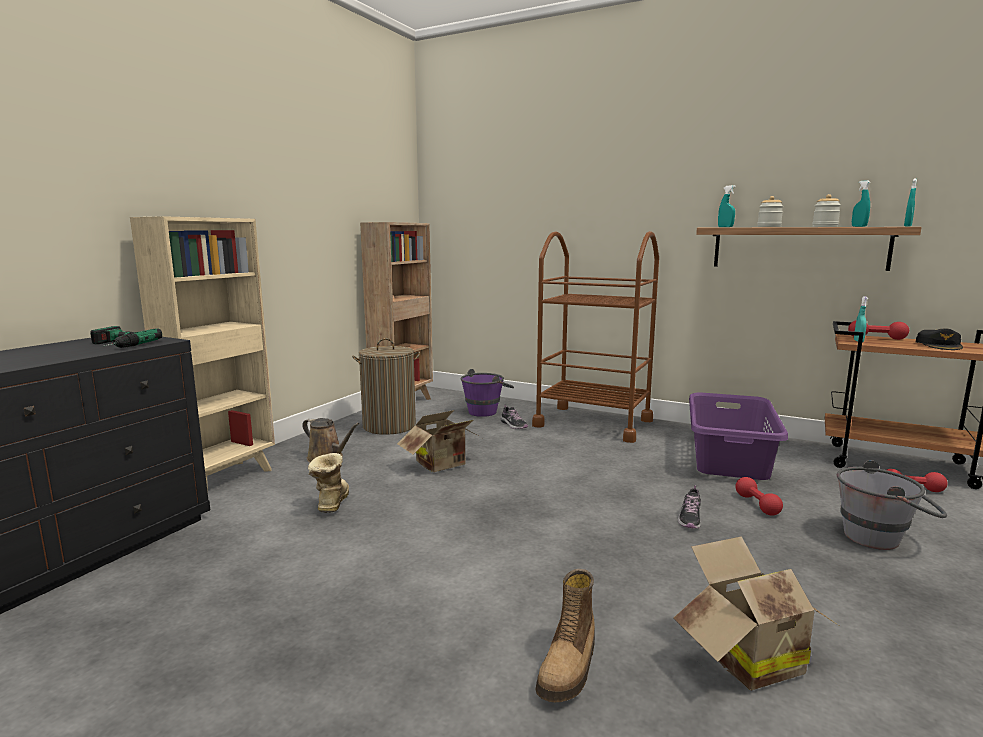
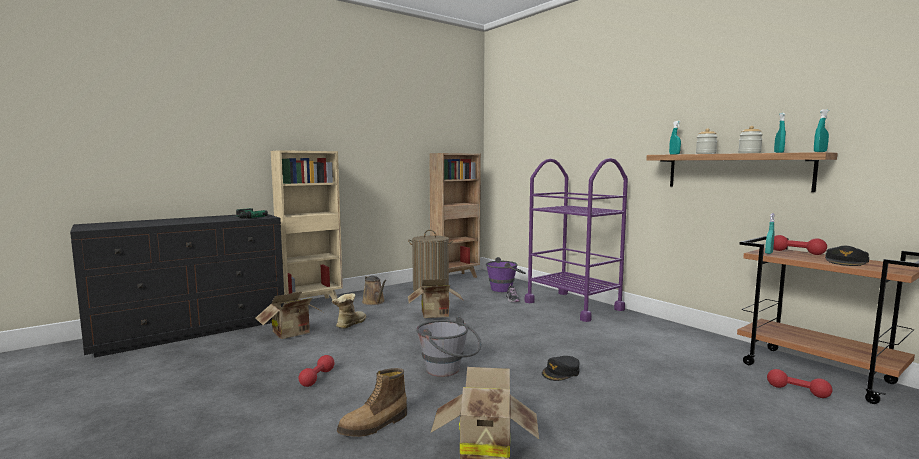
camera: 25 degrees right, 5 degrees down
(252, 538) = (293, 334): none -> cardboard box
(593, 423) = (573, 306): brown cart -> purple cart
(690, 518) = (561, 372): shoe -> black cap
(730, 458) = (653, 343): purple laundry basket -> none
(757, 505) = (628, 375): red dumbbell -> red dumbbell (317, 378)
(883, 538) = (706, 415): grey bucket -> grey bucket (448, 371)

